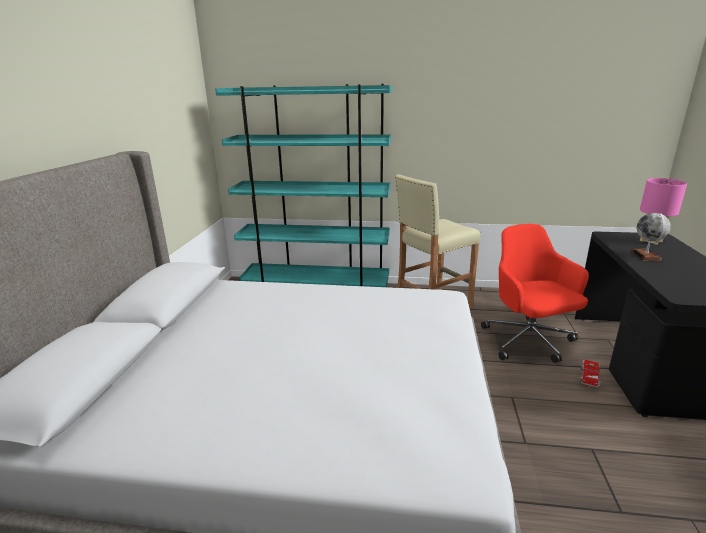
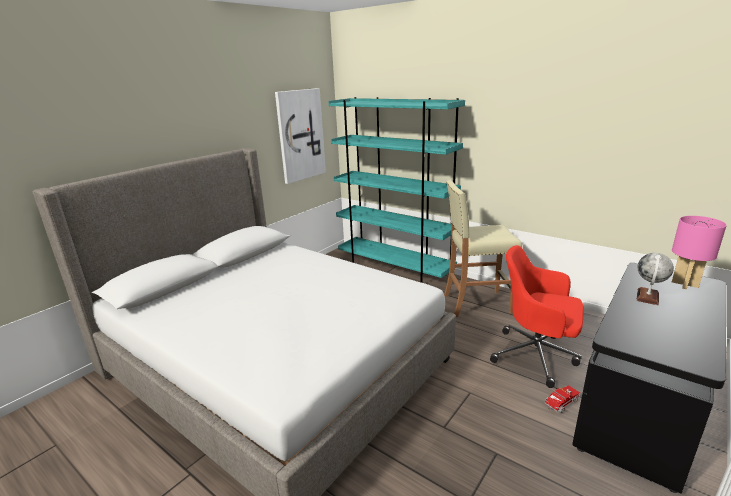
camera: 30 degrees right, 0 degrees up
(179, 136) = (300, 135): none -> picture
(528, 341) = (536, 356): red office chair -> red office chair turned 75 degrees counterclockwise

